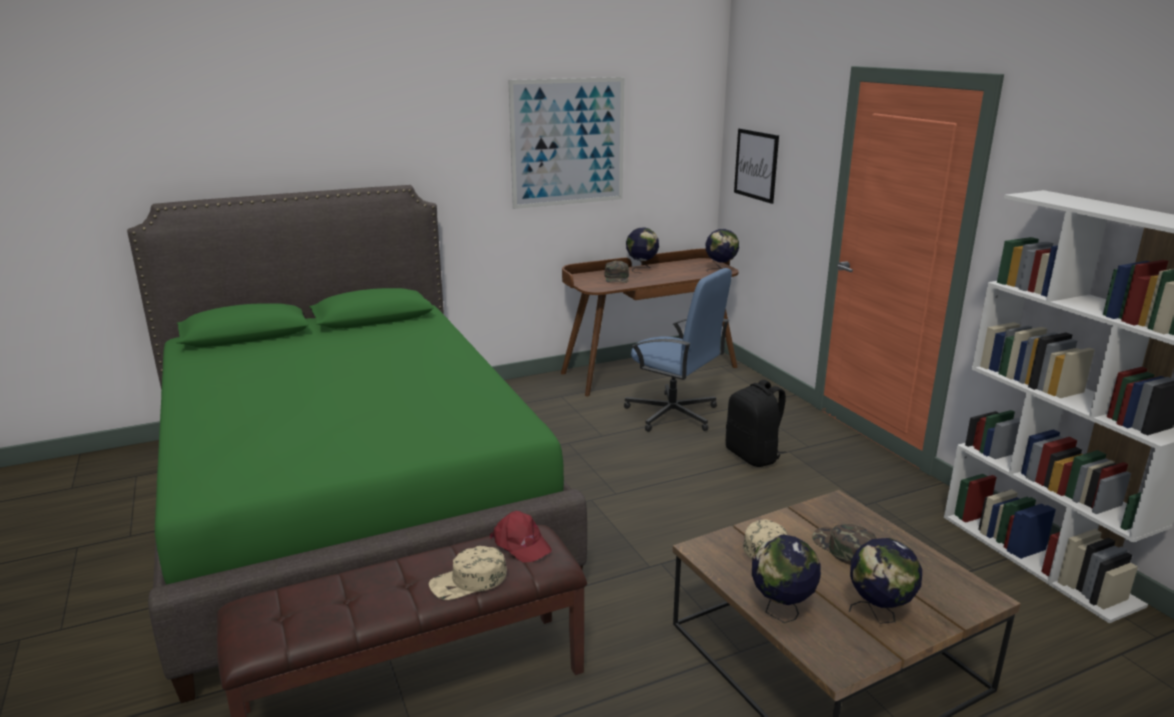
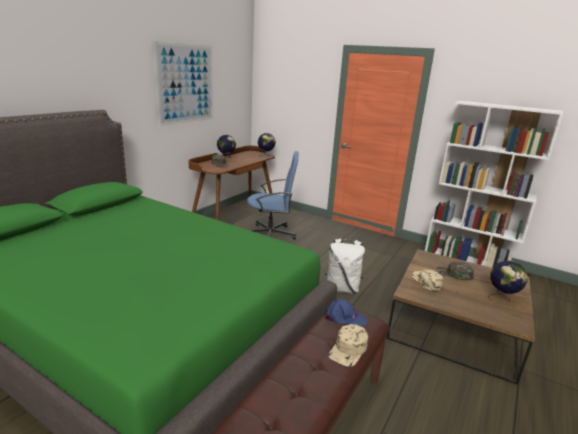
camera: 35 degrees left, 0 degrees up
(521, 544) = (344, 318): red cap -> blue cap
(693, 529) = (342, 288): none -> white backpack
(753, 456) = (328, 246): black backpack -> none
(756, 165) = (279, 98): picture -> none
(781, 612) = (472, 310): globe -> none

